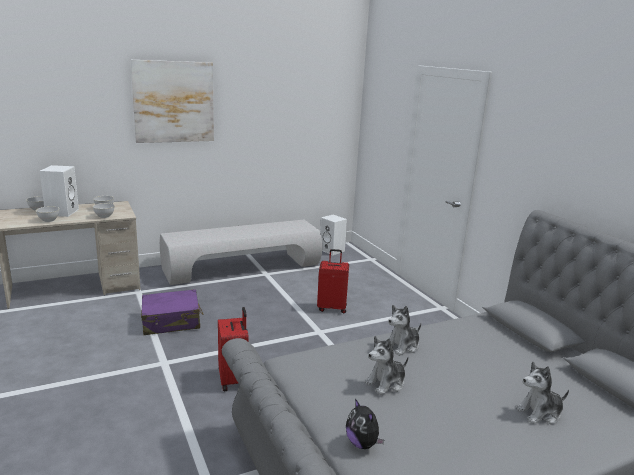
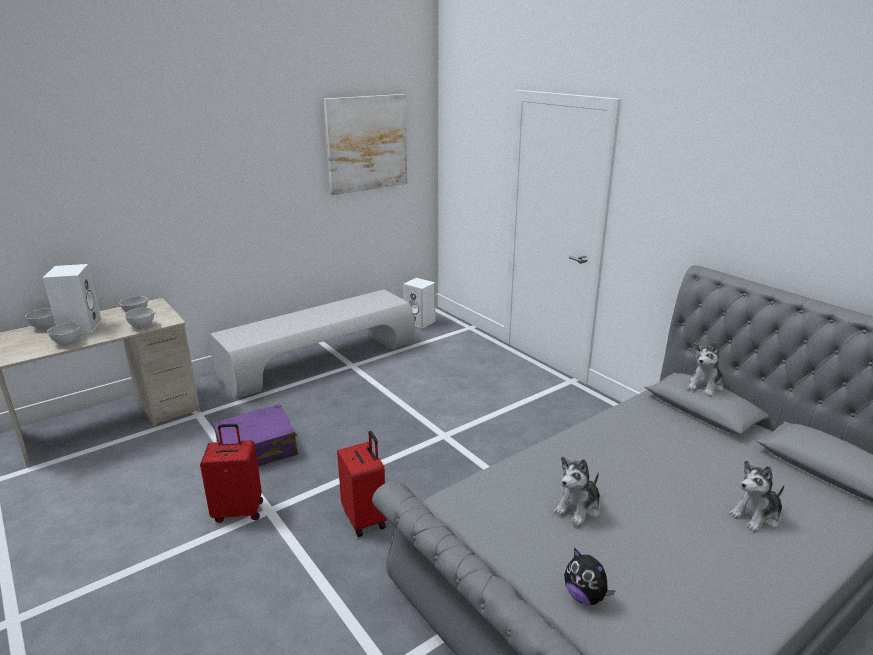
camera: 10 degrees left, 5 degrees up
(174, 102) = (207, 160): picture -> picture (367, 143)
(332, 308) = (447, 400): red suitcase -> red suitcase (238, 511)
(402, 346) = (575, 453): plush toy -> plush toy (705, 386)

